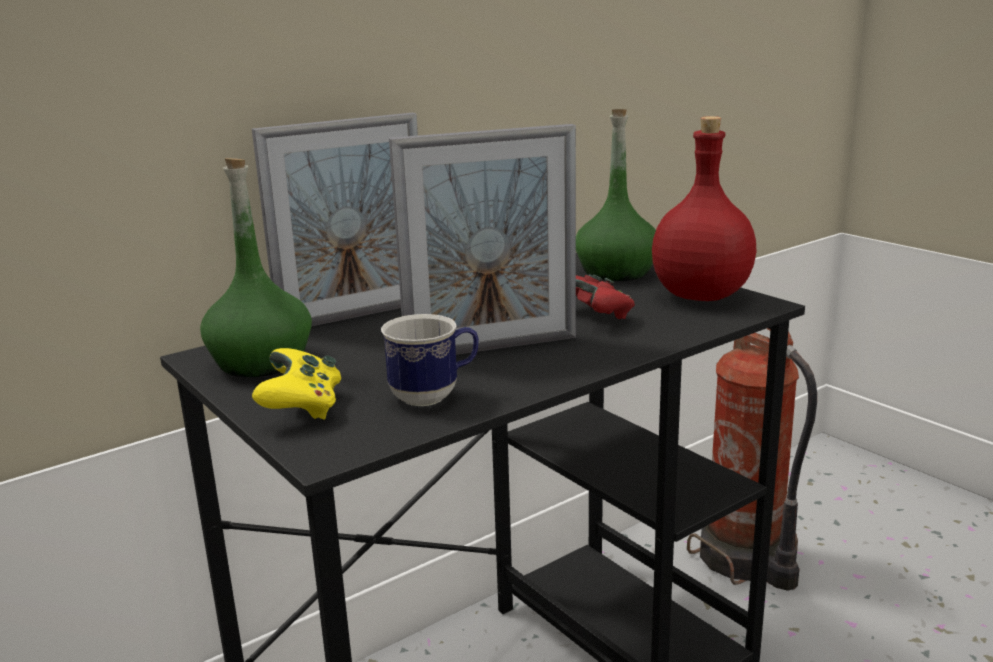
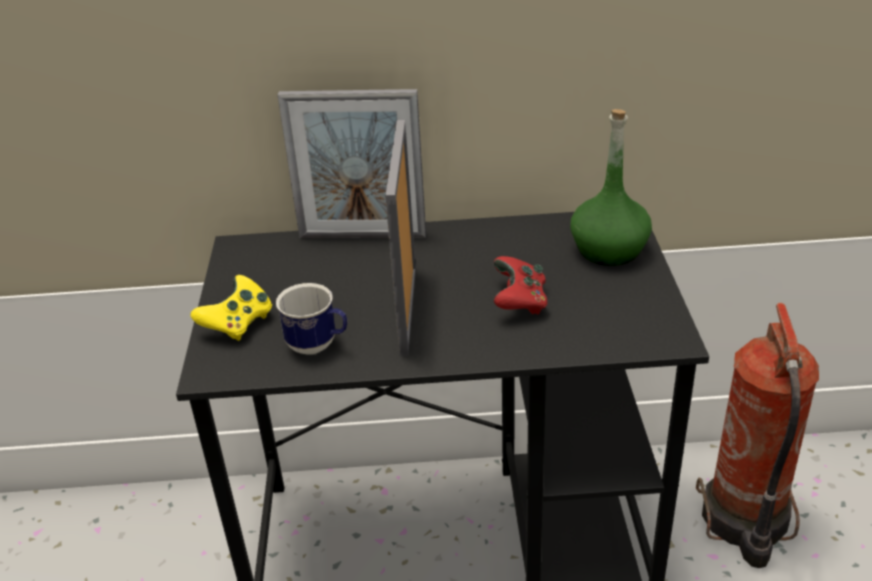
camera: 35 degrees right, 15 degrees up
(261, 362) = (260, 266): green bottle -> none
(492, 348) = (408, 310): picture frame -> picture frame turned 75 degrees clockwise
(702, 296) = (637, 309): red bottle -> none

